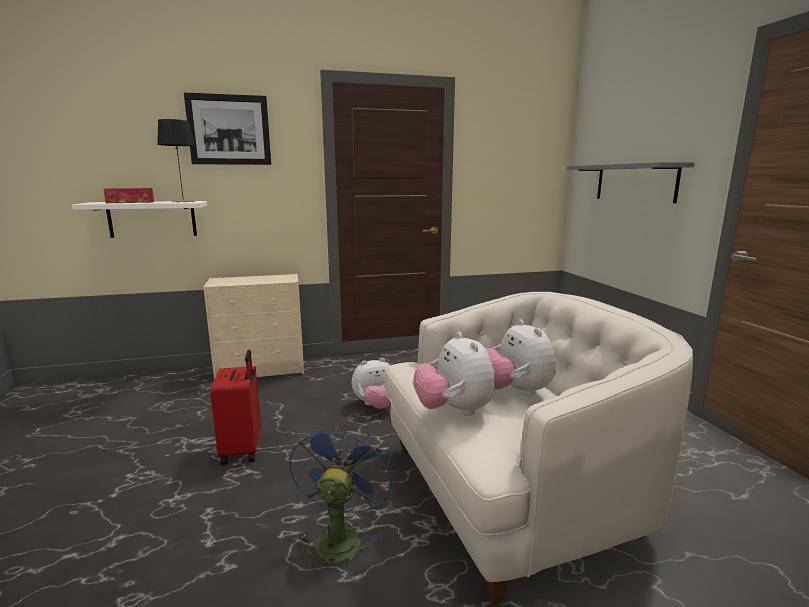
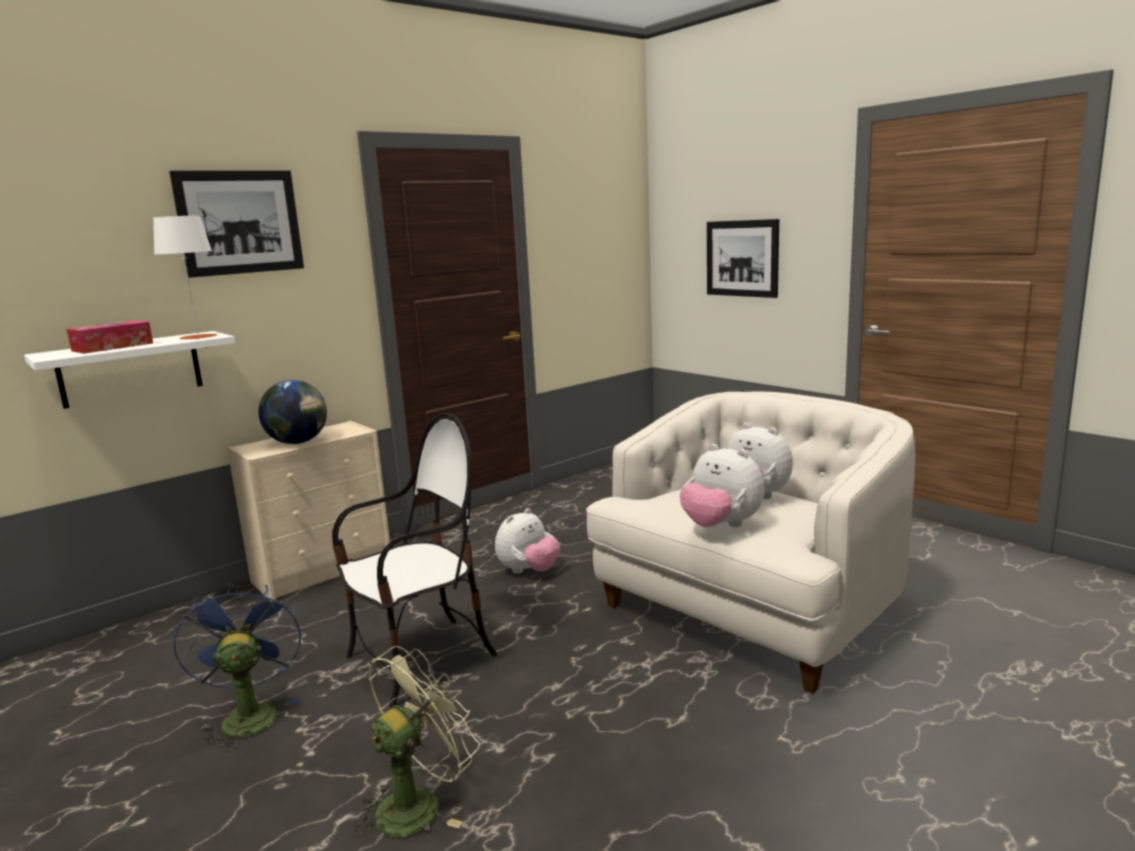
camera: 25 degrees left, 0 degrees up
(117, 565) = (418, 803): none -> green fan
(183, 202) = (198, 337): black table lamp -> white table lamp
(243, 450) = (421, 659): red suitcase -> chair
(246, 281) = (298, 442): none -> globe
(339, 537) = (630, 696): blue fan -> blue fan (248, 715)
(635, 182) = (742, 258): grey shelf -> picture

